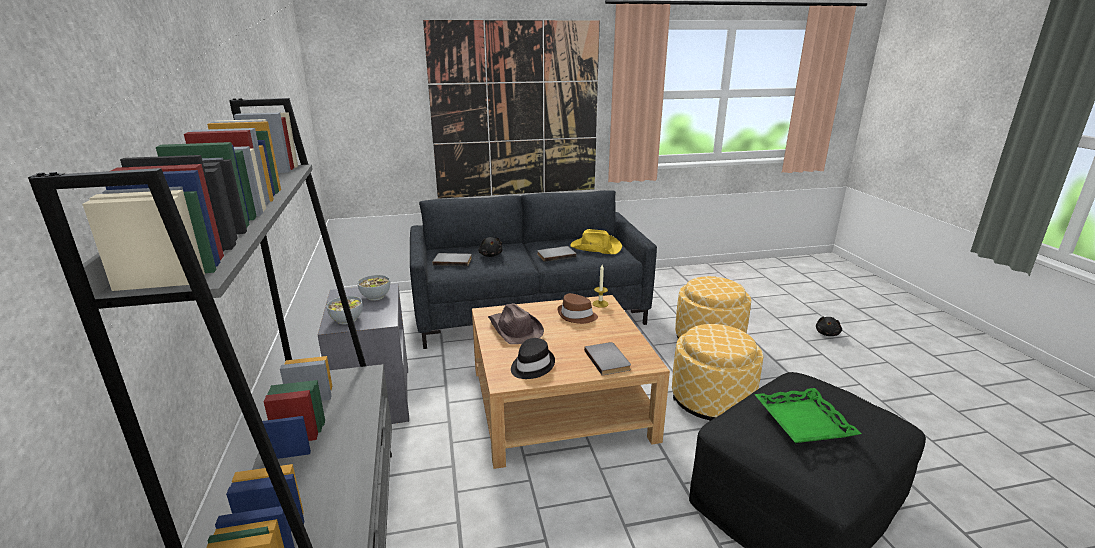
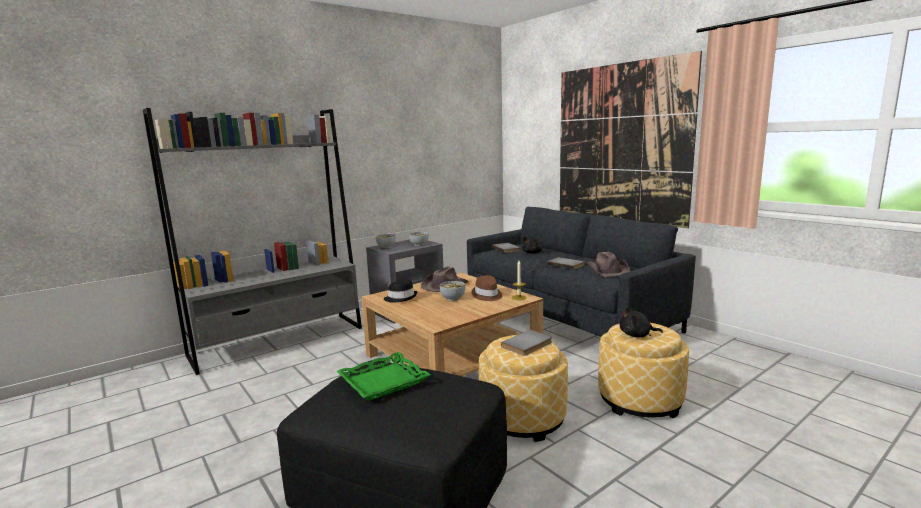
camera: 65 degrees right, 10 degrees down
(567, 335) = (453, 298): none -> bowl
(595, 247) = (608, 270): yellow hat -> brown hat
(608, 360) = (430, 314): grey book -> grey book (528, 345)
(827, 333) = (810, 487): black plush toy -> black plush toy (637, 335)

